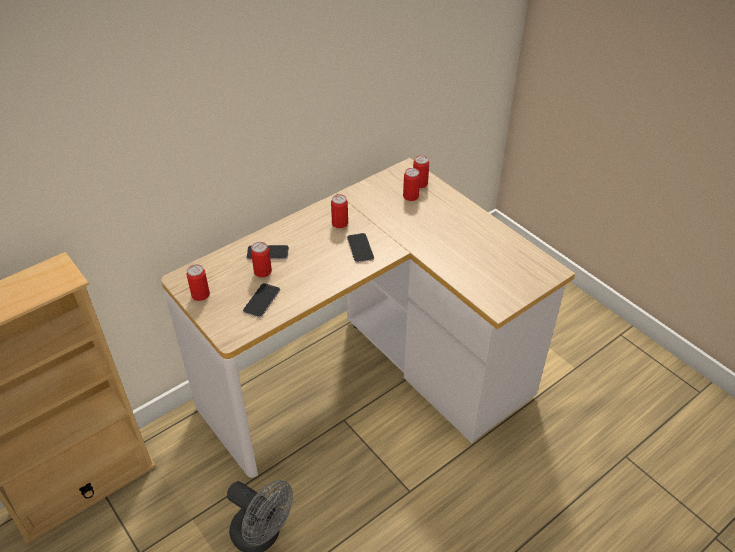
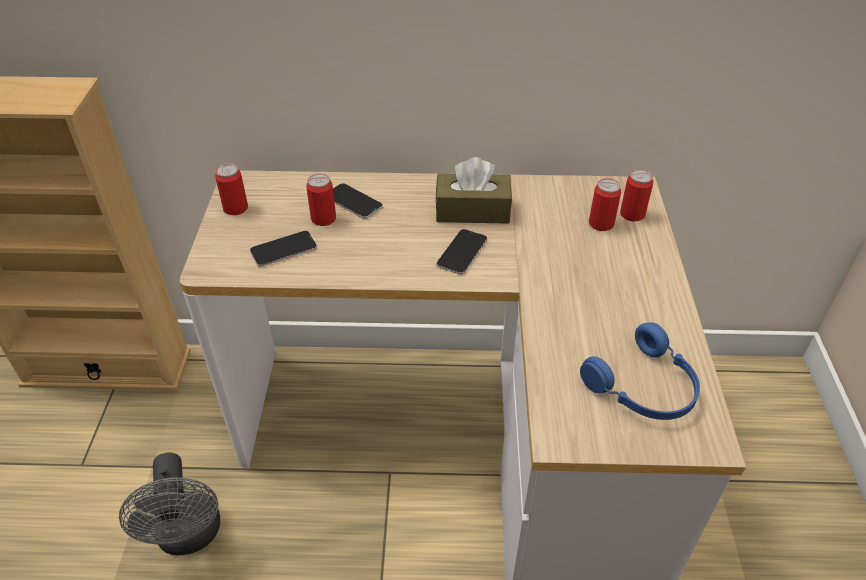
camera: 40 degrees right, 0 degrees up
(340, 223) = (472, 211): can -> brown tissue box
(509, 264) = (644, 388): none -> blue headphones

